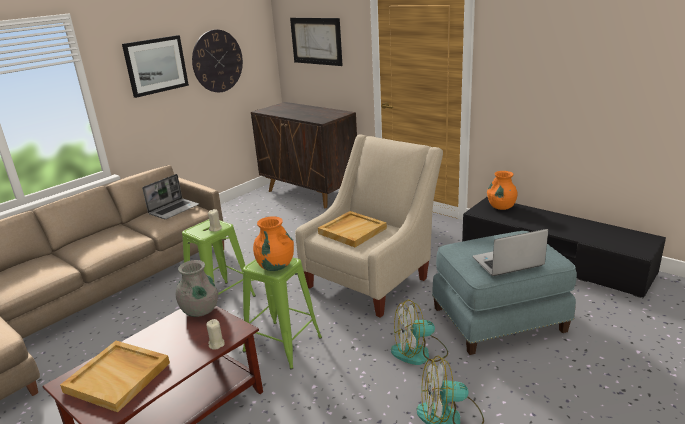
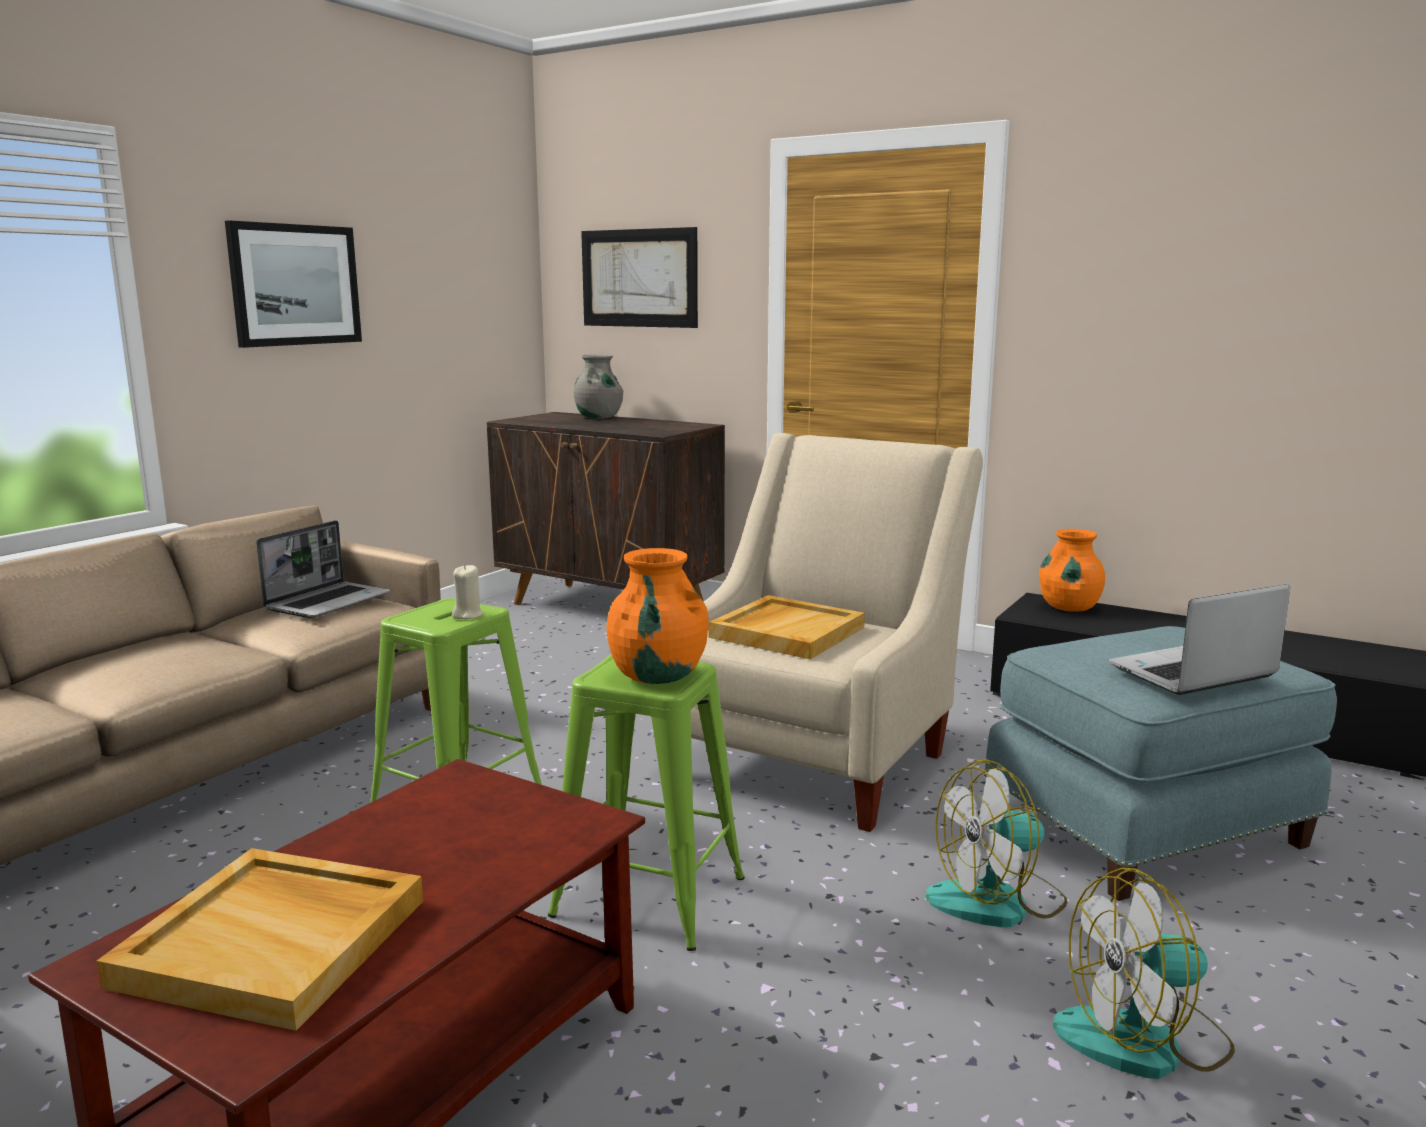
camera: 10 degrees left, 10 degrees down
(200, 310) = (469, 785): grey vase -> grey vase (599, 417)
(216, 344) = (543, 854): beige candle -> none
(217, 61) = (425, 302): wall clock -> none

